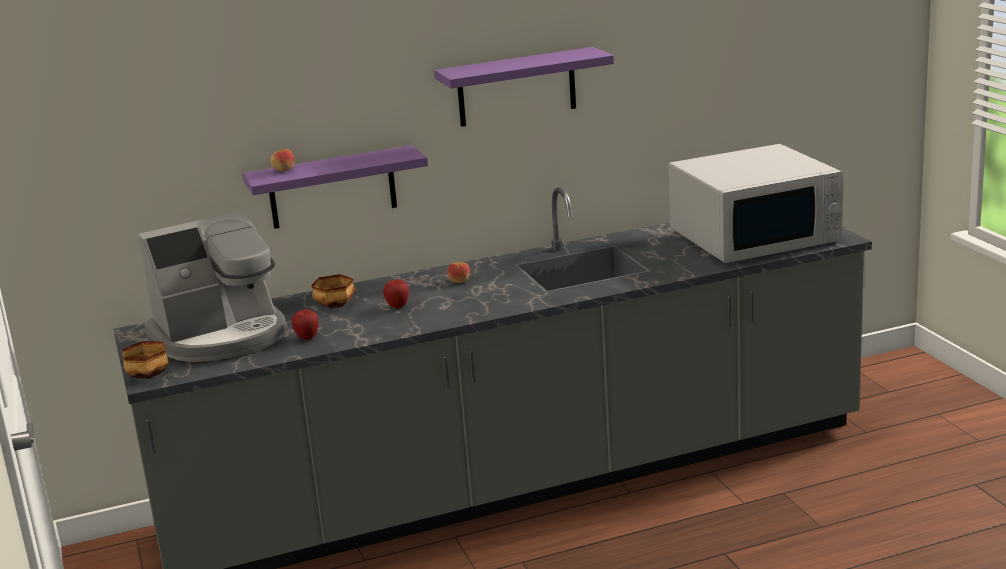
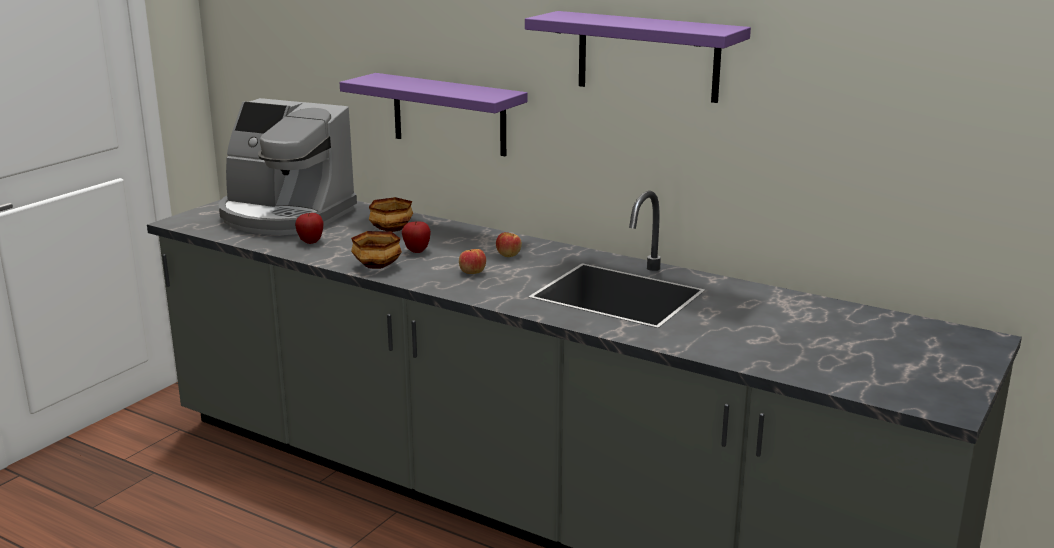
camera: 50 degrees right, 0 degrees up
(148, 375) = (188, 218): bowl -> bowl (378, 266)
(283, 170) = (394, 79): apple -> apple (472, 272)
(755, 236) = (857, 352): white microwave -> none

